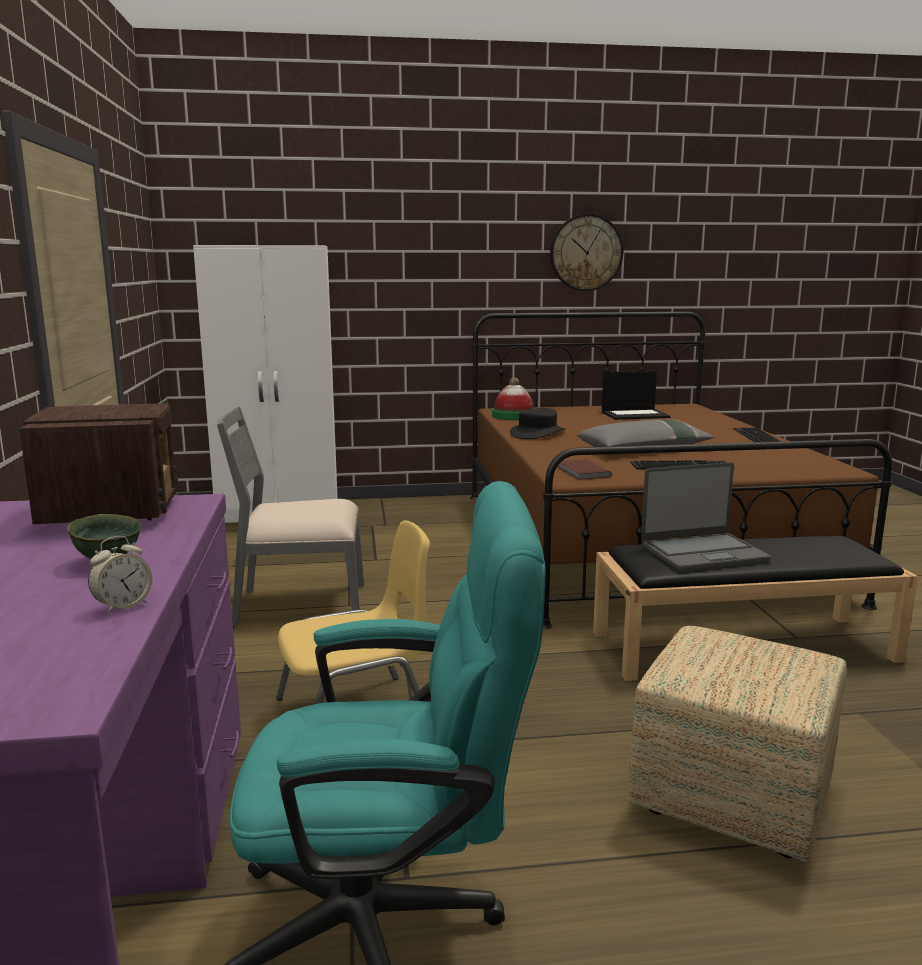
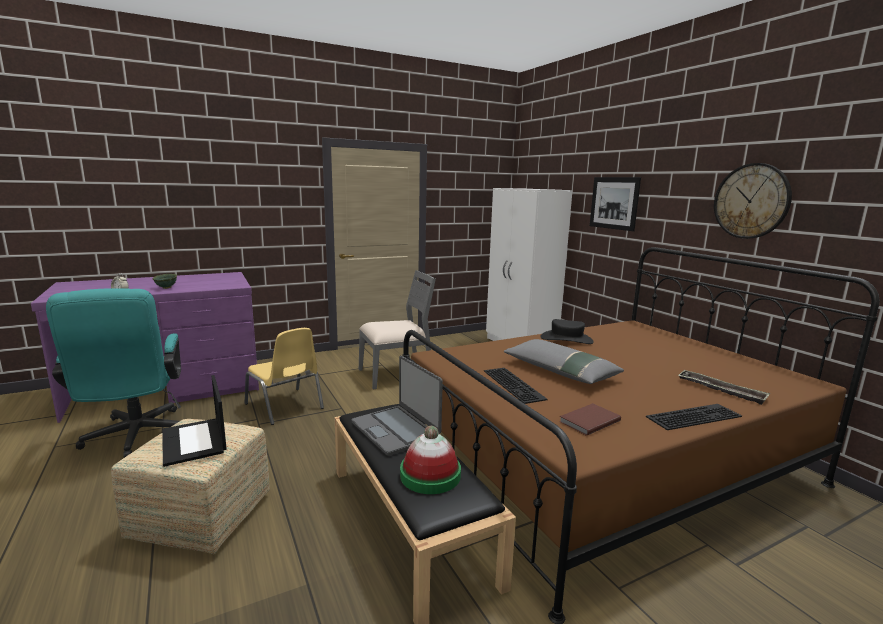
camera: 70 degrees right, 0 degrees up
(113, 511) = (226, 281): radio -> none
(300, 605) = (396, 374): grey chair -> grey chair turned 90 degrees clockwise
(406, 263) = (614, 203): none -> picture
(513, 416) = (620, 329): hat -> hat (430, 475)
(582, 472) = (458, 357): brown book -> brown book (588, 421)
(635, 415) = (708, 363): laptop -> laptop (195, 441)
(701, 423) = (721, 390): none -> tray

